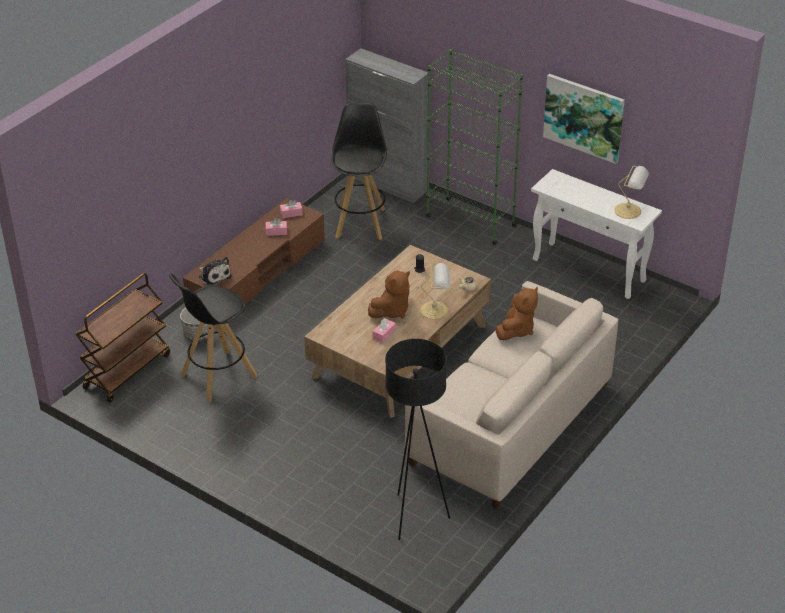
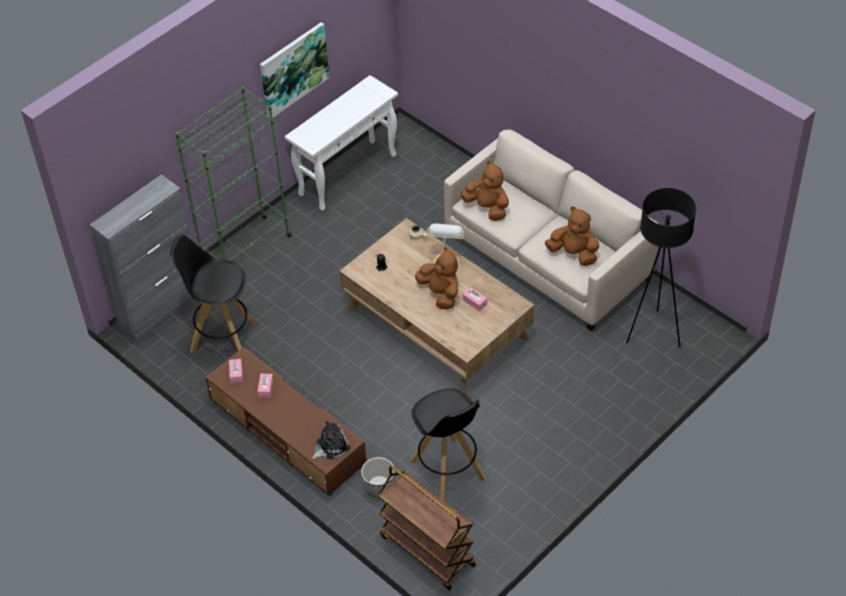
camera: 80 degrees left, 10 degrees up
(464, 398) = (573, 253): none -> brown plush toy
(629, 211) = (366, 95): table lamp -> none

